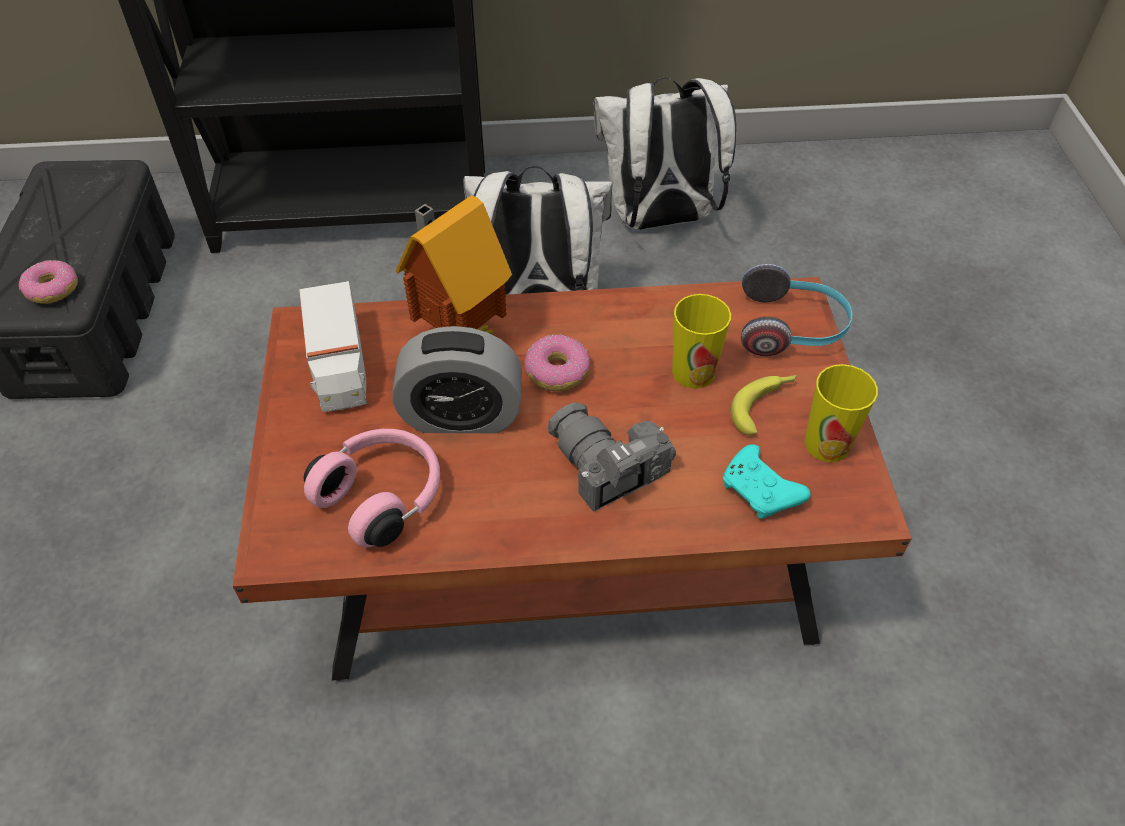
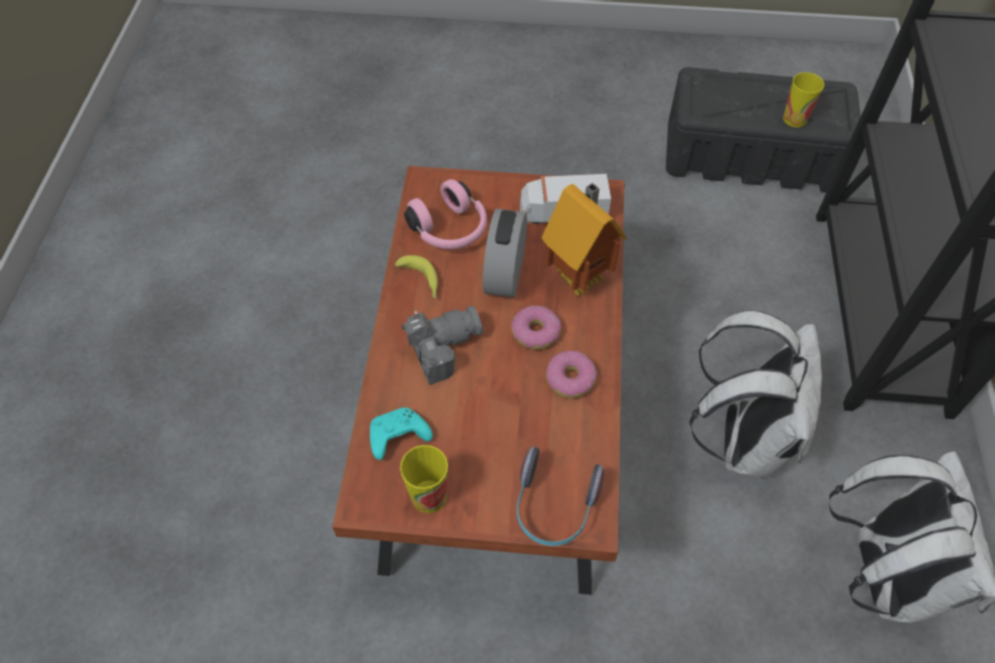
camera: 100 degrees right, 5 degrees up
(52, 289) = (712, 104): donut -> donut (570, 379)
(693, 372) = (518, 421): cup -> cup (794, 119)
(764, 405) = (475, 462): banana -> banana (421, 281)

